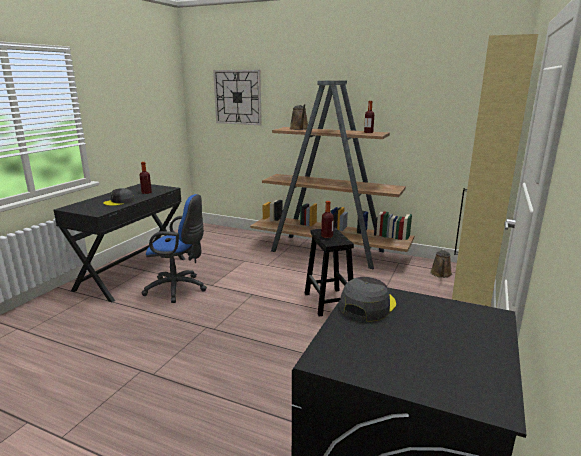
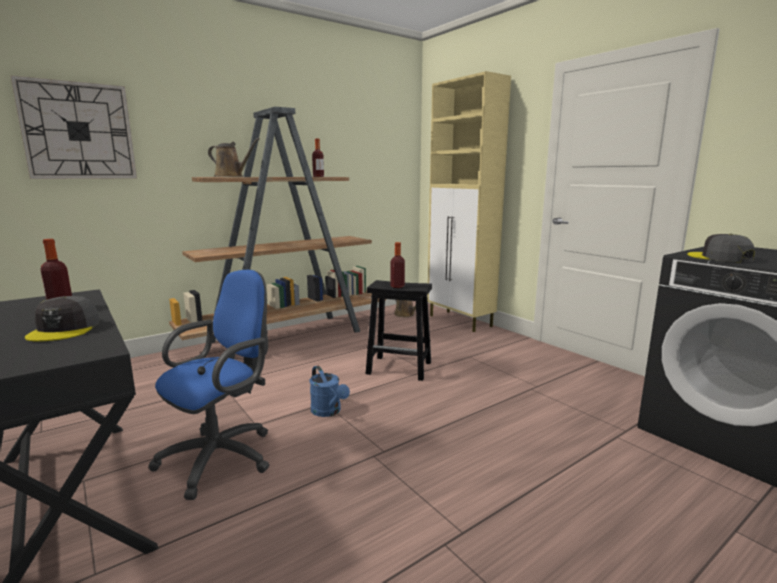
camera: 60 degrees left, 5 degrees down
(243, 298) = (328, 412): none -> blue watering can

